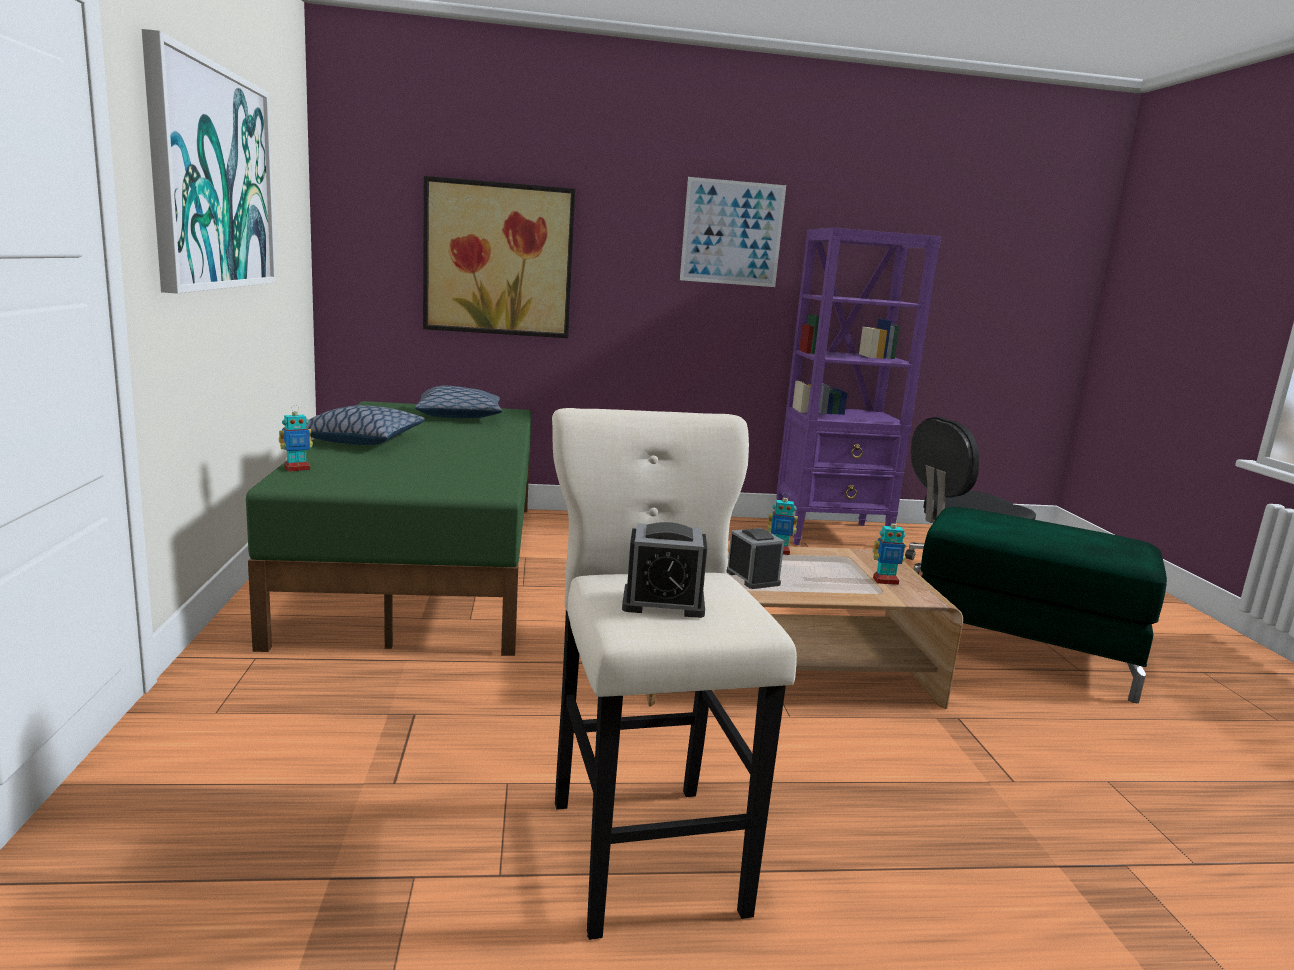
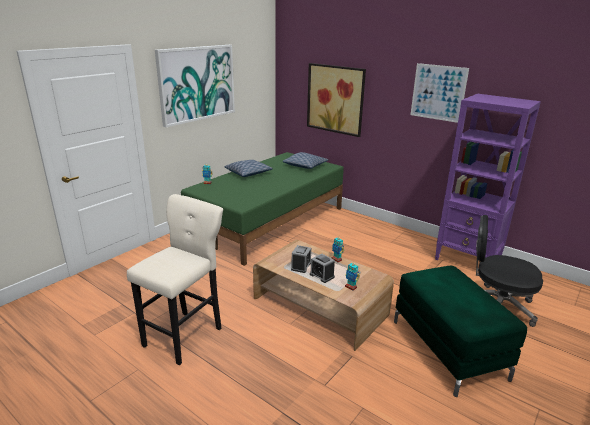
camera: 45 degrees right, 10 degrees up
(663, 603) = (162, 262): alarm clock -> alarm clock (322, 275)

